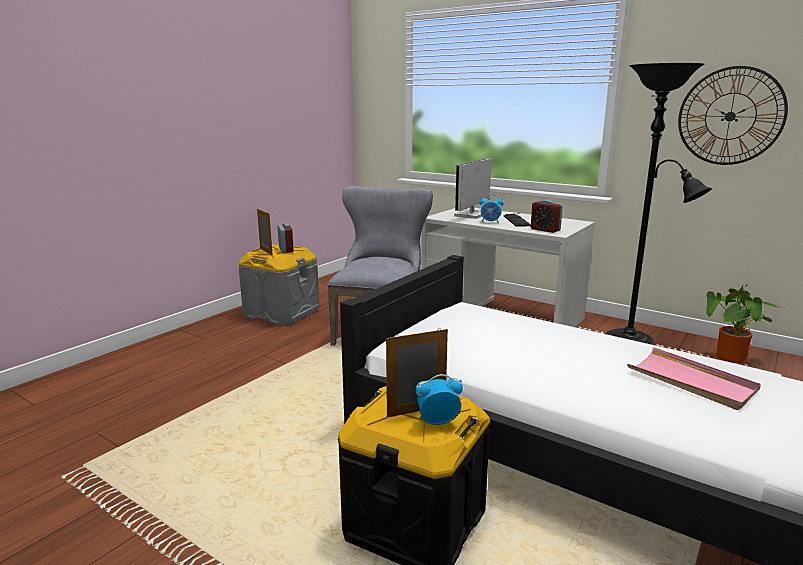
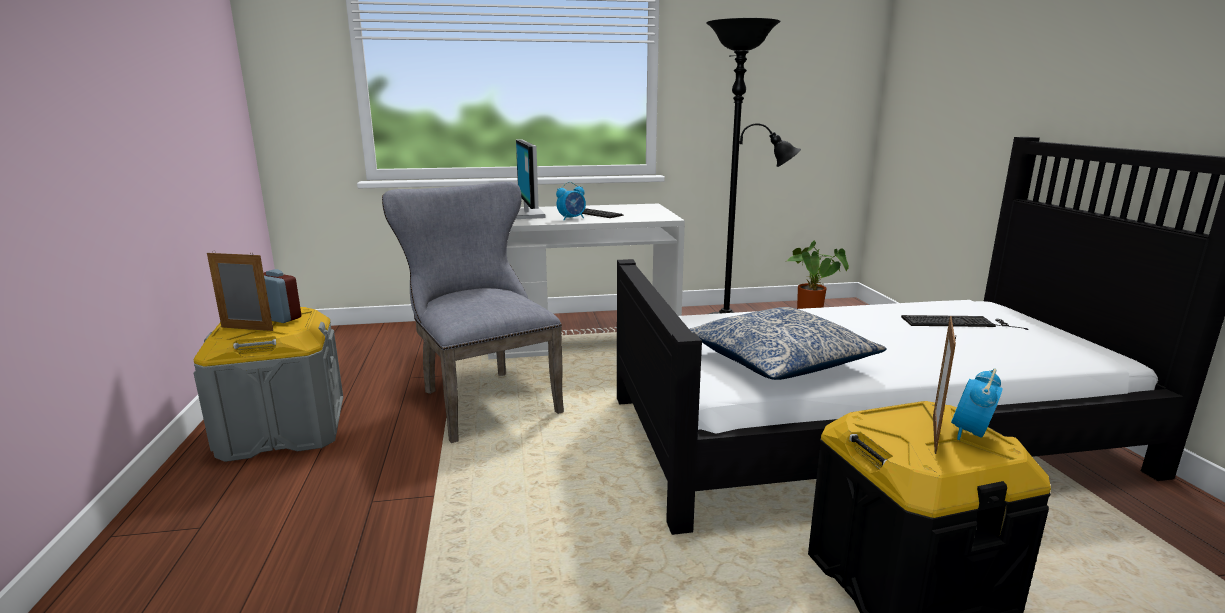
camera: 45 degrees left, 0 degrees up
(464, 349) = (779, 361): none -> pillow
(545, 230) = (646, 217): alarm clock -> none
(691, 381) = (959, 323): pink tray -> keyboard
(730, 116) = (766, 80): wall clock -> none

